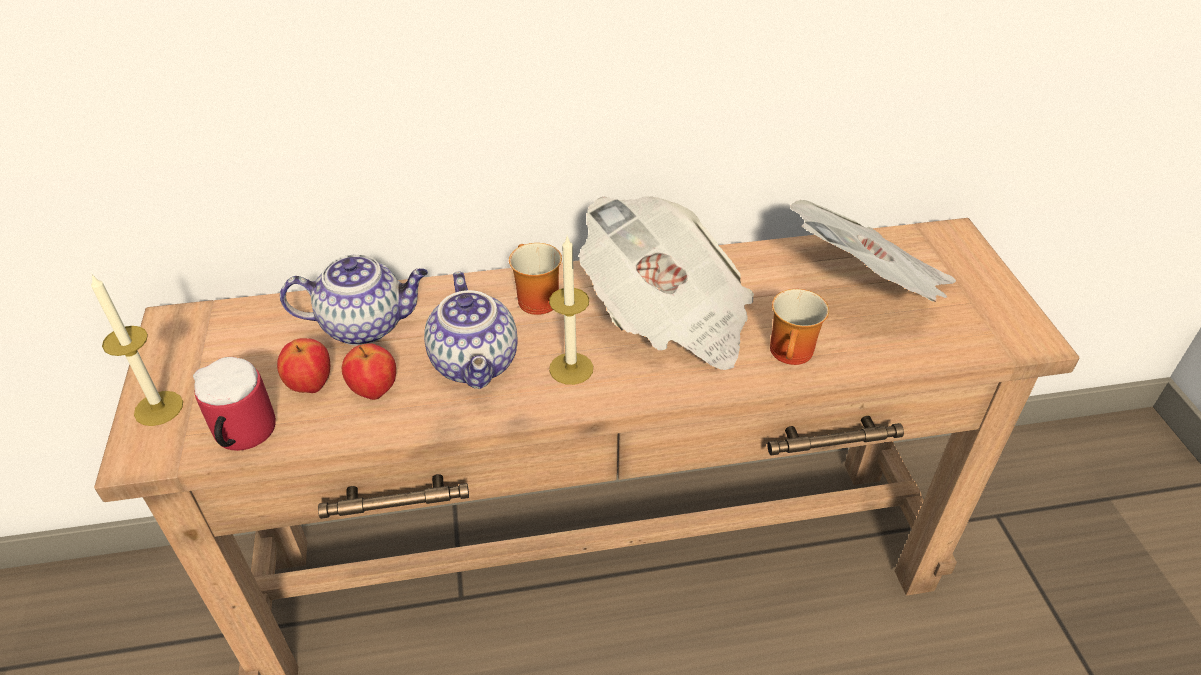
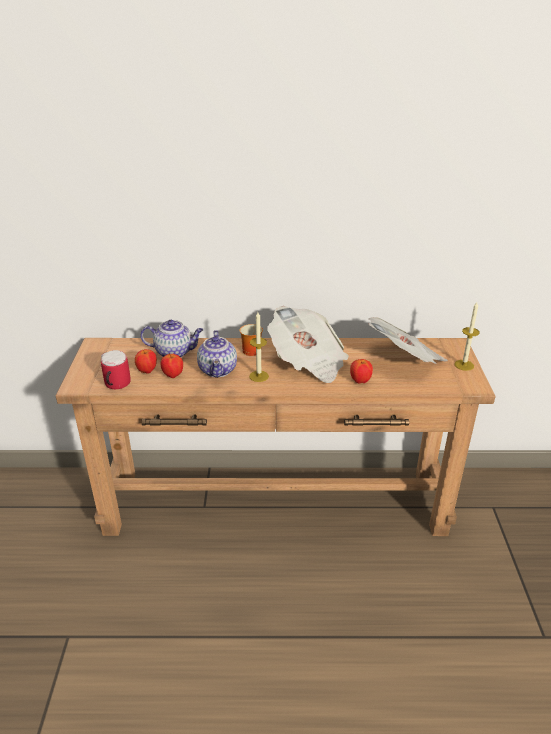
camera: 10 degrees right, 10 degrees down
(159, 408) = (84, 372): candle -> candle (464, 365)
(794, 354) = (360, 381): mug -> apple

